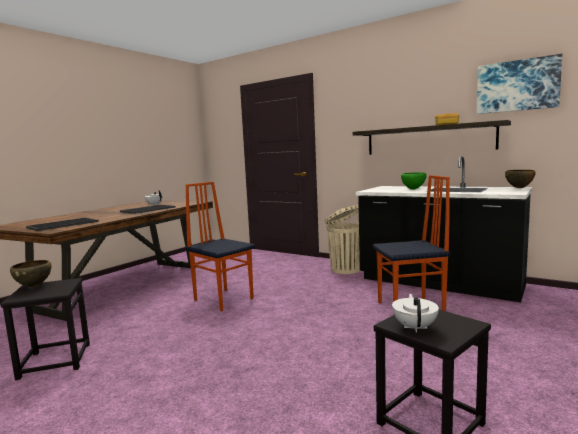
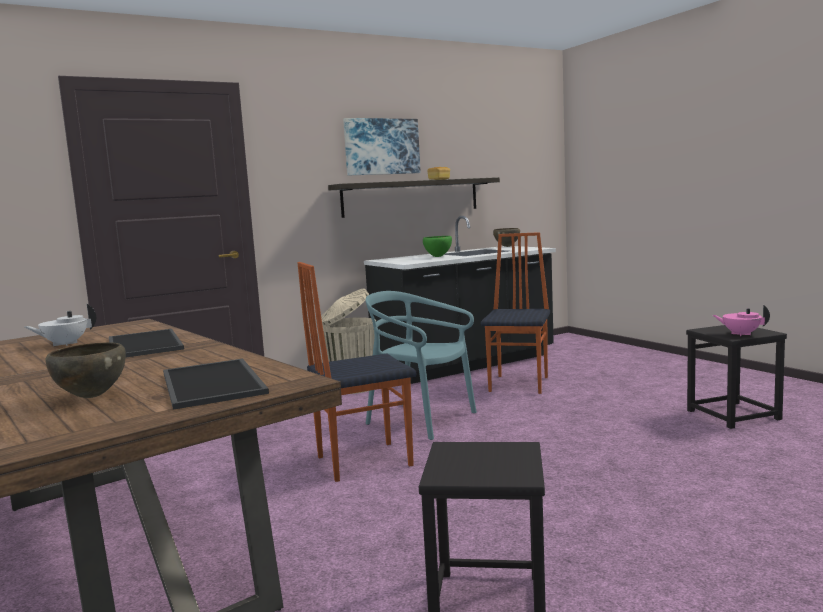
camera: 65 degrees left, 0 degrees up
(34, 286) = (452, 472): brown bowl -> brown bowl (91, 397)
(298, 297) = (421, 420): none -> turquoise chair
(415, 327) = (740, 334): white teapot -> pink teapot
(517, 86) = (485, 143): picture -> picture (381, 146)

